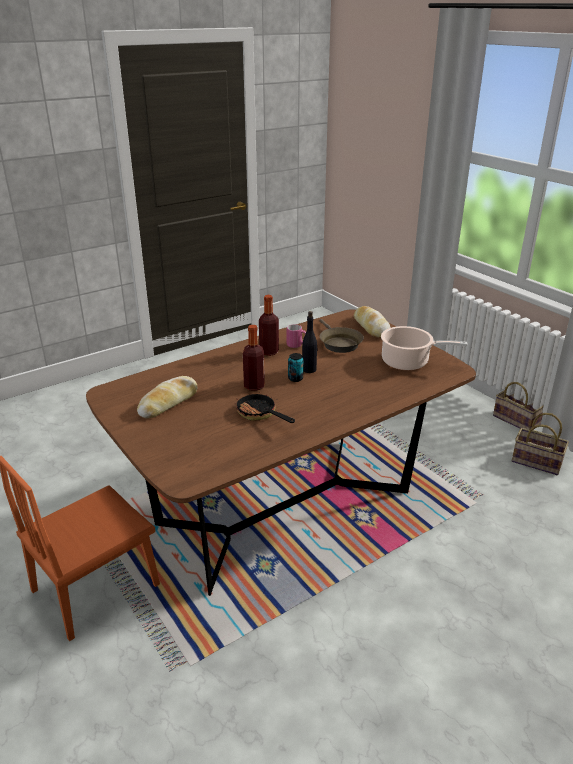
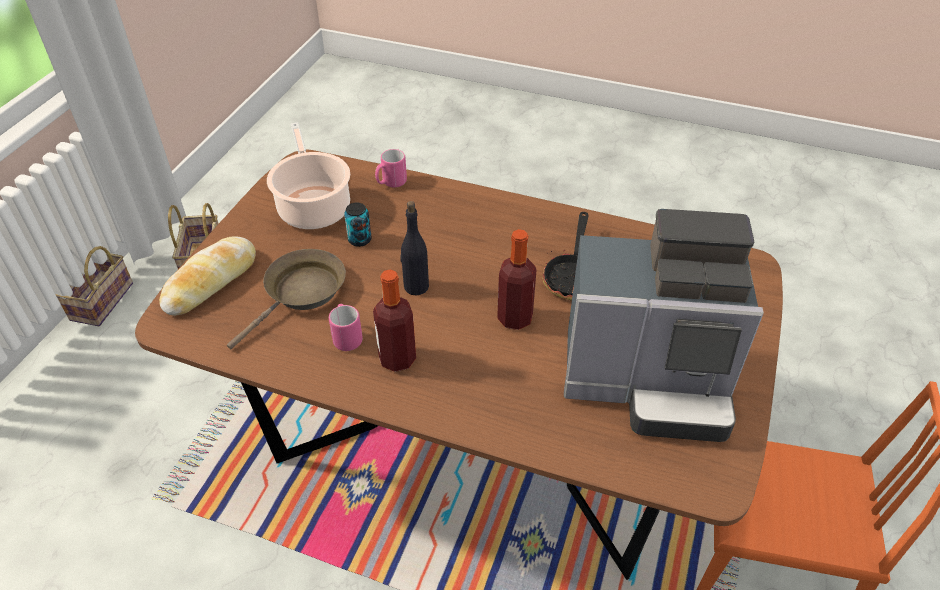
camera: 125 degrees left, 15 degrees up
(168, 403) = (649, 382): bread -> coffee machine
(295, 378) = (454, 288): can -> can (359, 240)
(409, 390) = (391, 183): none -> pink mug

